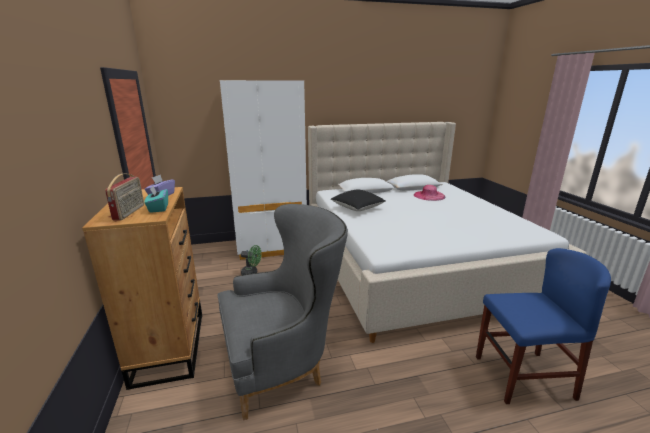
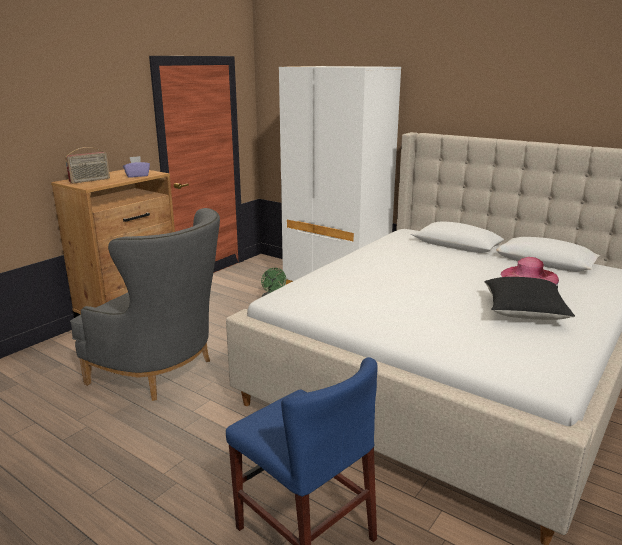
camera: 50 degrees right, 0 degrees up
(158, 208) = (107, 182): turquoise tissue box -> none
(357, 208) = (383, 256): black pillow -> black pillow (524, 312)

